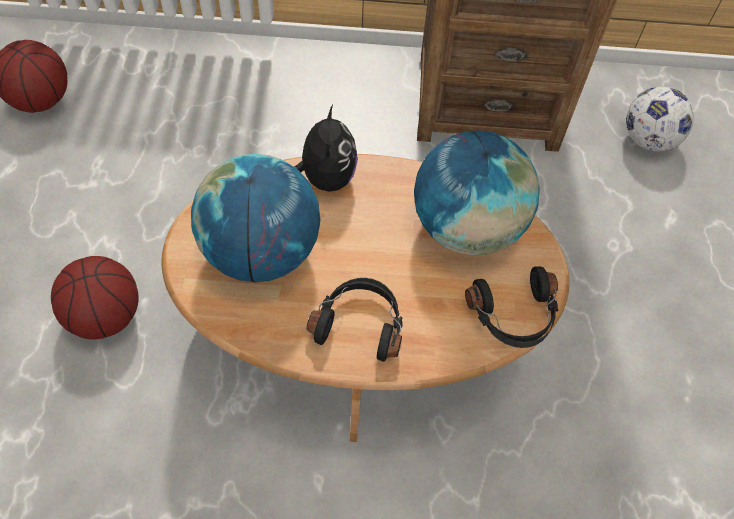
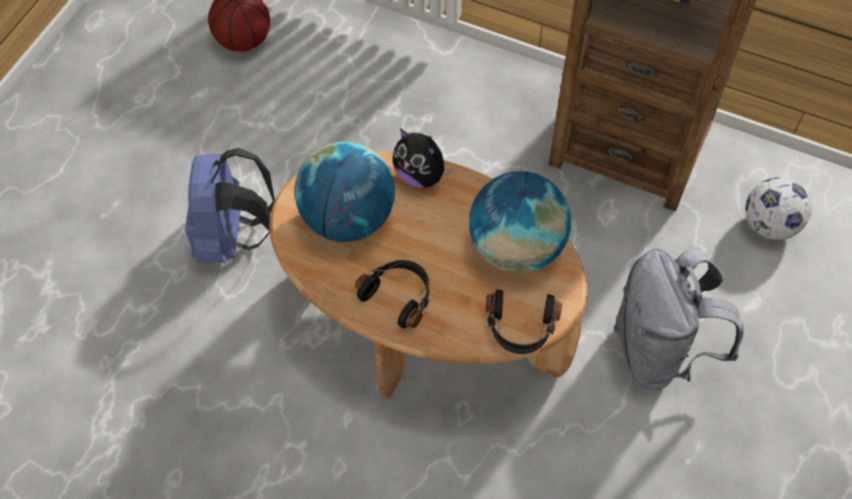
camera: 25 degrees right, 0 degrees up
(106, 316) = (233, 236): basketball -> blue backpack
(325, 177) = (421, 175): plush toy -> plush toy turned 105 degrees clockwise
(607, 294) = (659, 351): none -> grey backpack

